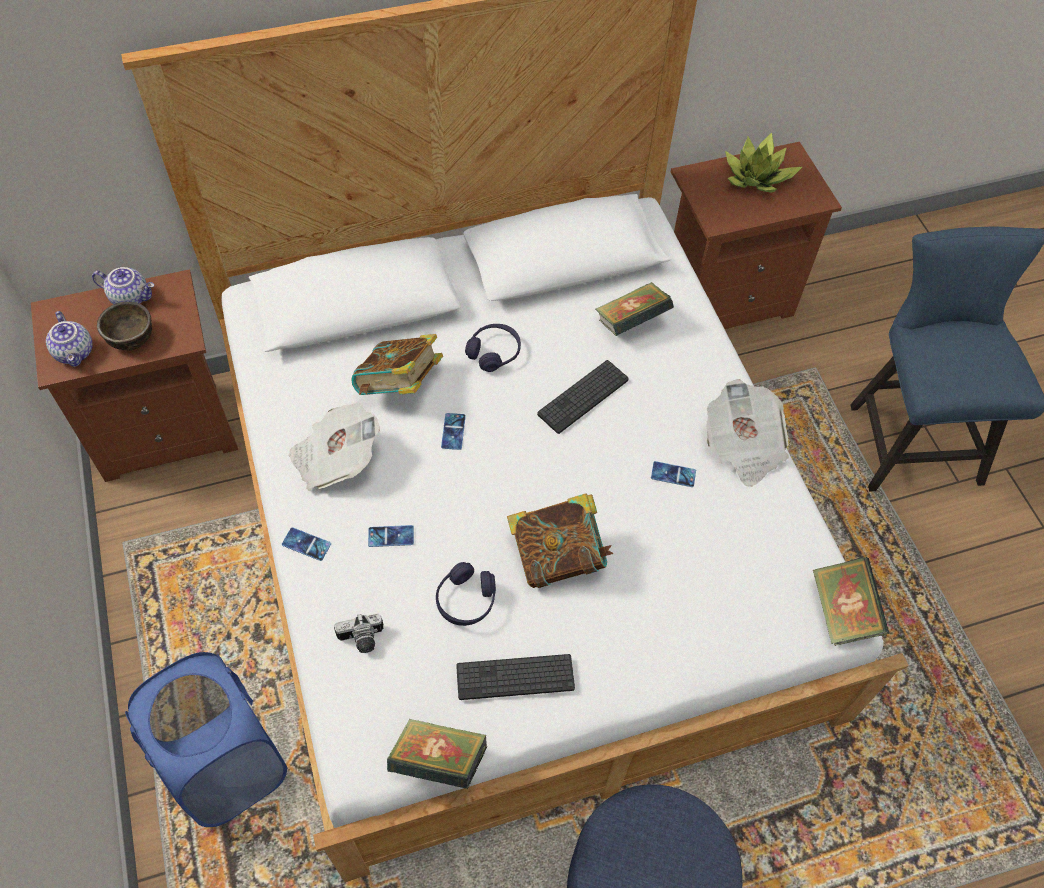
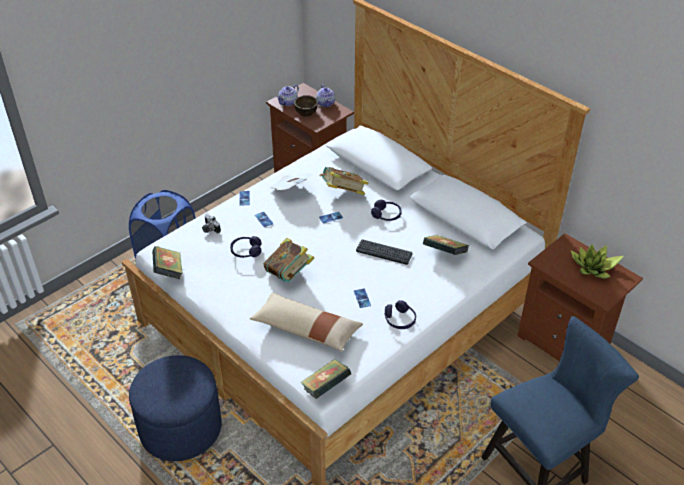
camera: 65 degrees right, 15 degrees down
(515, 677) = (218, 280): keyboard -> none
(704, 585) = (306, 329): none -> beige pillow
(743, 446) = (399, 320): newspaper -> purple headphones

